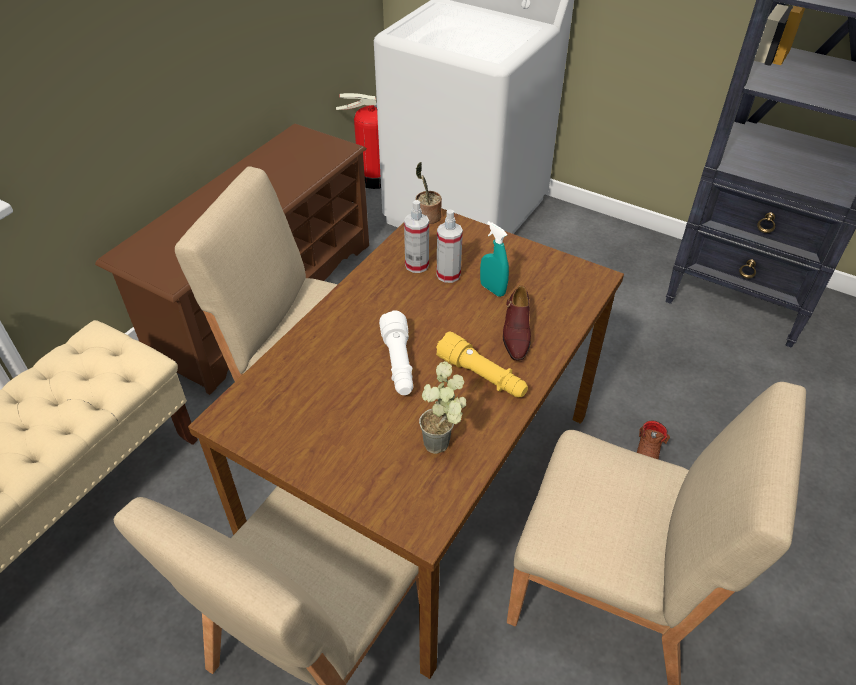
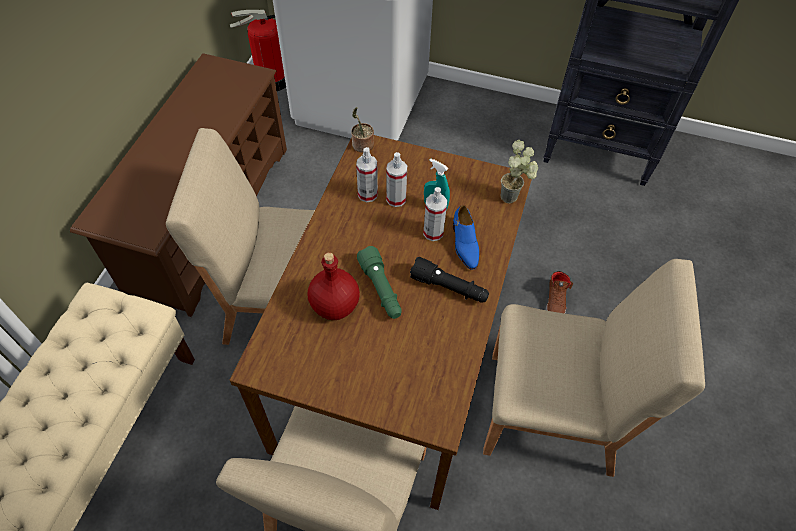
camera: 15 degrees left, 10 degrees up
(338, 370) = (334, 305): none -> red bottle
(399, 363) = (381, 289): white flashlight -> green flashlight
(444, 446) = (437, 354): potted plant -> potted plant (514, 198)
(481, 315) = (433, 232): none -> spray bottle
(482, 376) = (449, 288): yellow flashlight -> black flashlight
(516, 333) = (464, 244): brown shoe -> blue shoe

